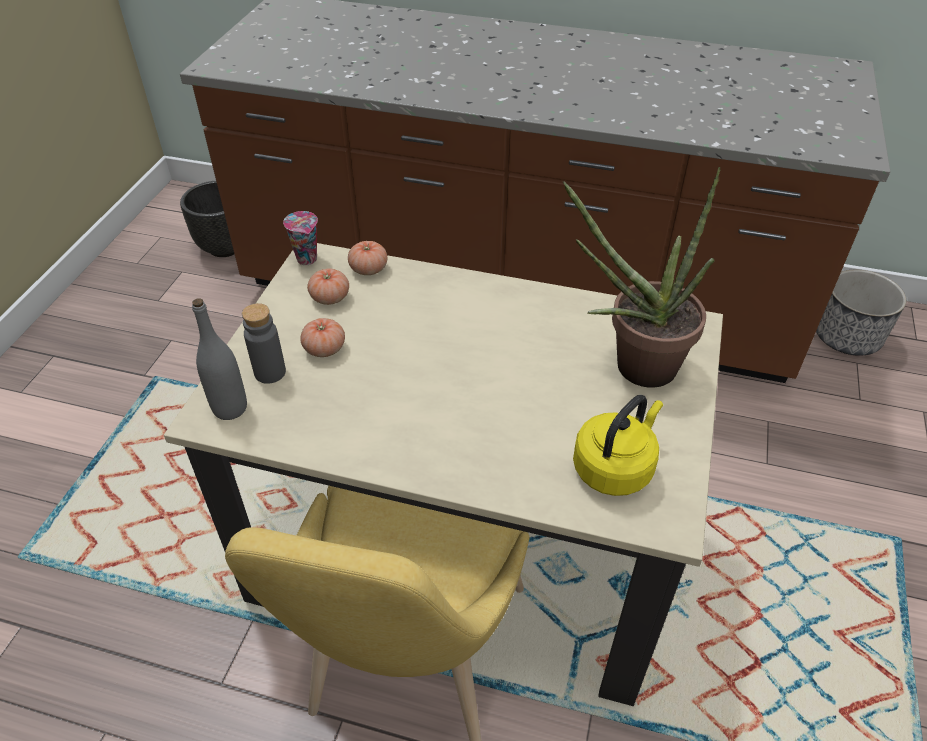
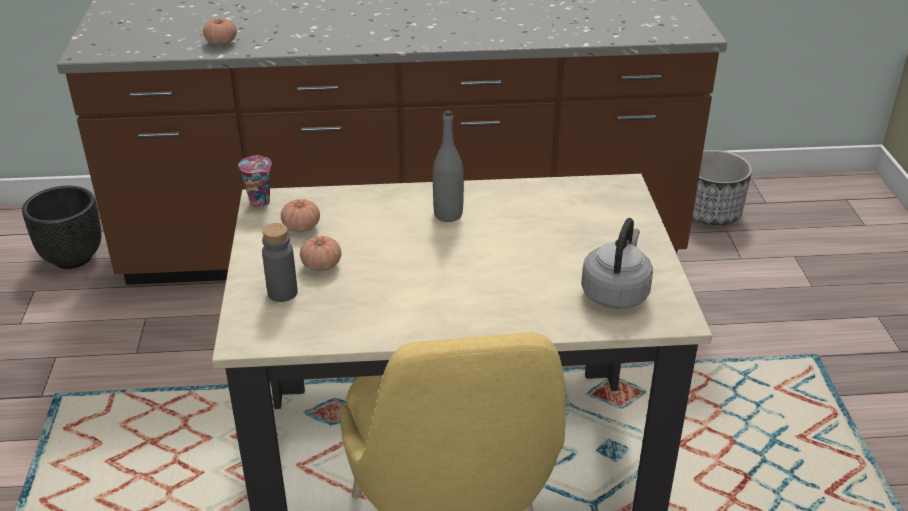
camera: 20 degrees left, 10 degrees down
(230, 408) = (263, 326): grey bottle -> grey bottle (448, 215)
(368, 269) = (323, 199): tomato -> tomato (221, 42)
(615, 467) = (616, 292): yellow kettle -> grey kettle
(632, 367) = (591, 223): potted plant -> none

